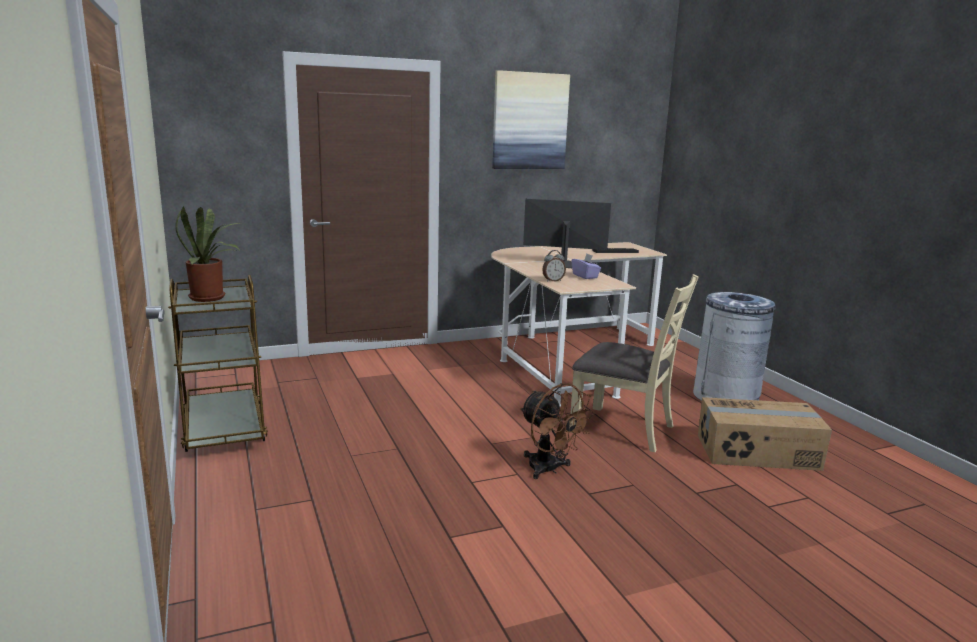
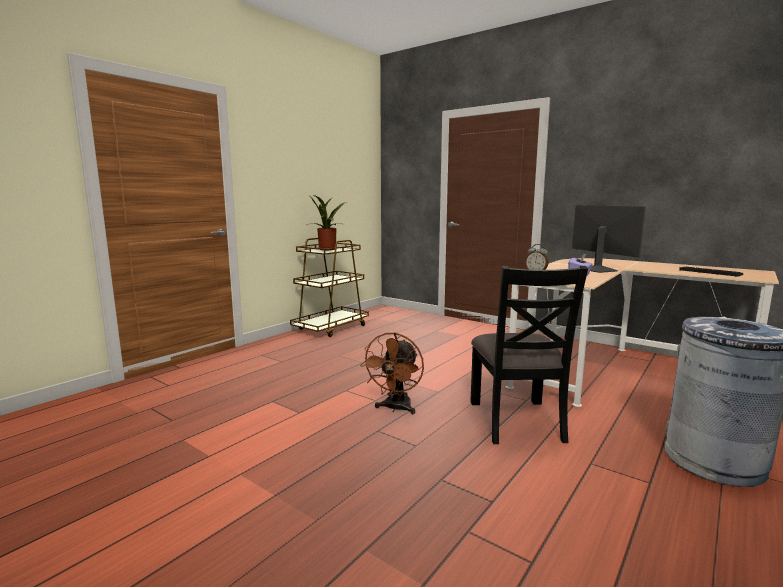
camera: 60 degrees right, 5 degrees down
(529, 121) = (637, 138): picture -> none
(623, 428) = (517, 421): beige chair -> black chair
(758, 452) = (597, 506): cardboard box -> none

